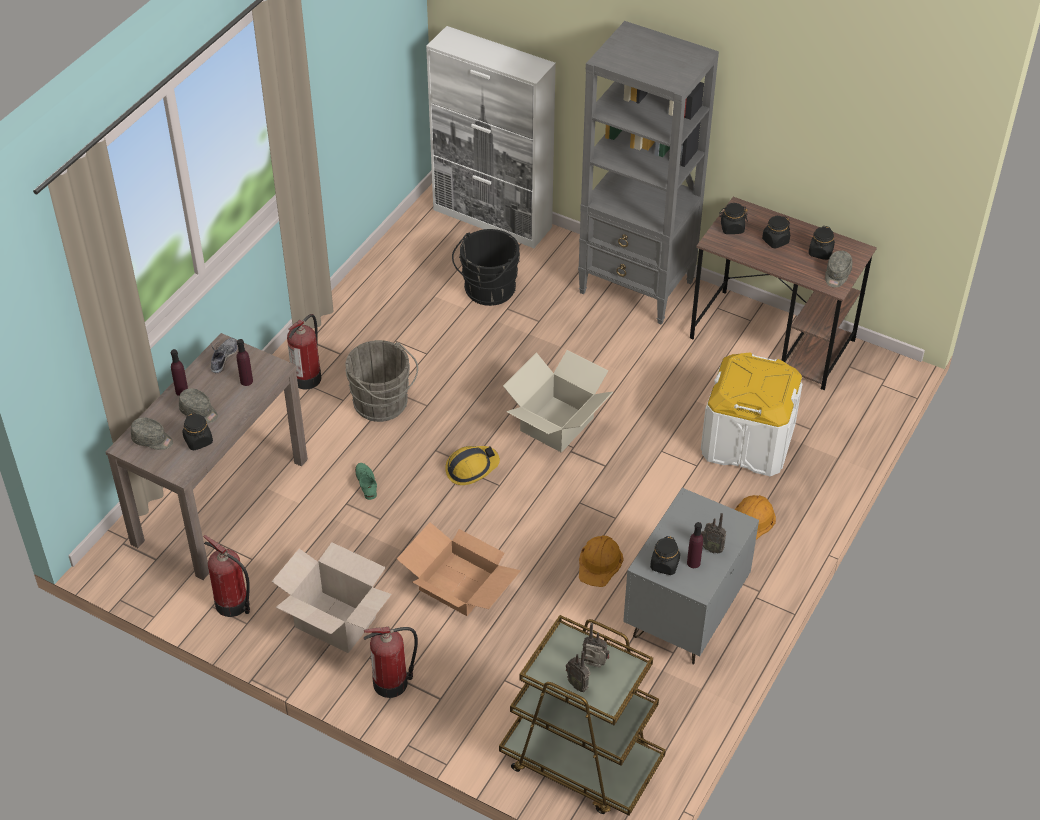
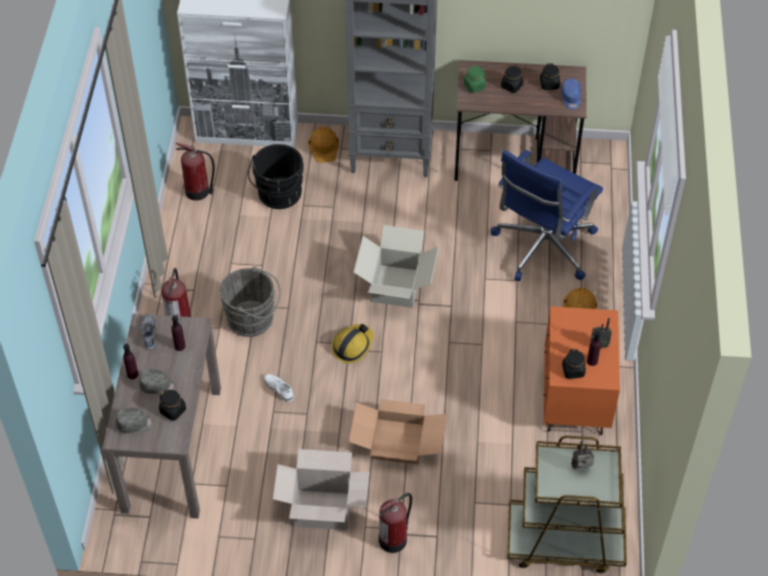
camera: 25 degrees left, 5 degrees up
(233, 604) = (235, 528): fire extinguisher -> fire extinguisher (199, 191)
(366, 483) = (279, 389): green shoe -> white shoe
(578, 684) = (578, 488): radio -> none
(599, 563) = (491, 384): orange hard hat -> orange hard hat (324, 146)
(685, 617) = (575, 401): grey nightstand -> orange nightstand
(732, 228) = (474, 86): black jar -> green jar
(747, 441) = (542, 248): white storage box -> blue office chair
(837, 275) = (571, 98): grey cap -> blue cap

